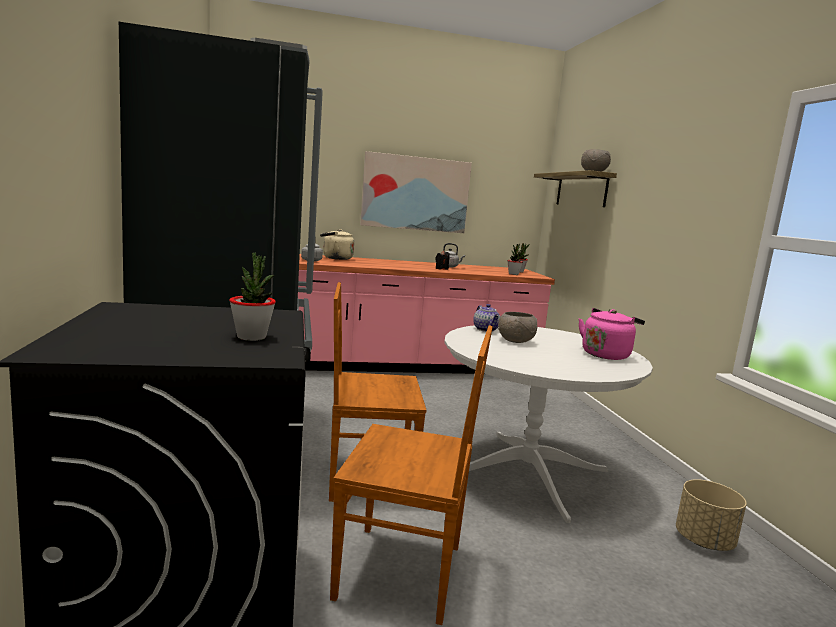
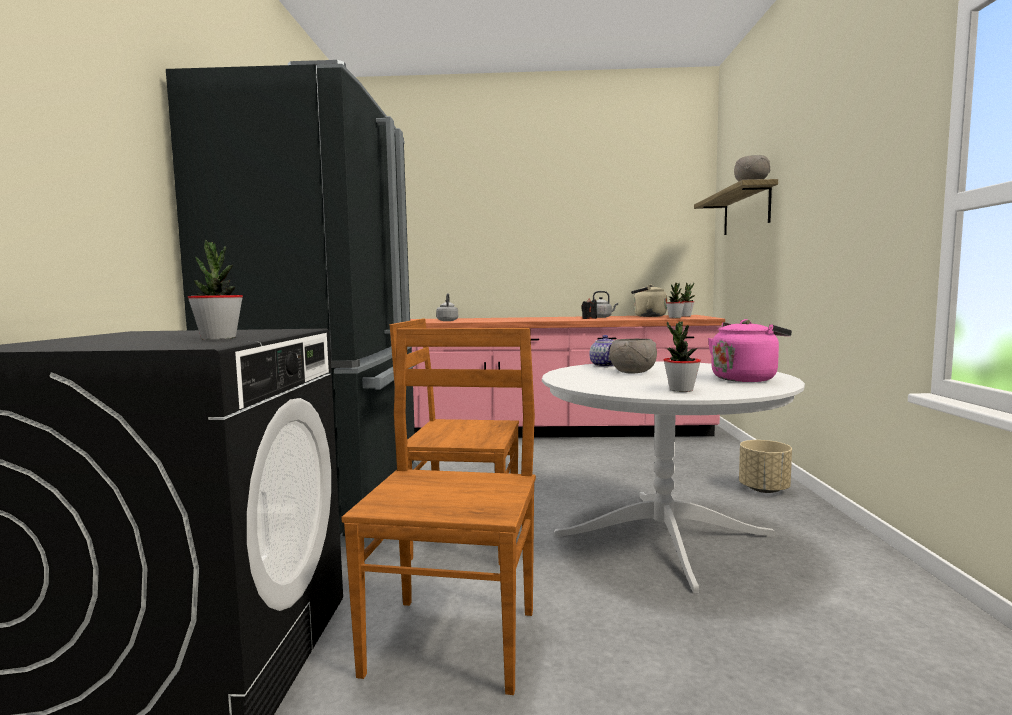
camera: 15 degrees right, 5 degrees down
(335, 258) = (477, 318): beige kettle -> beige kettle (647, 316)
(404, 572) = (454, 638): brown chair -> brown chair turned 105 degrees counterclockwise
(415, 193) = (561, 243): picture -> none
(571, 368) = (681, 390): none -> potted plant
(704, 541) = (898, 624): beige planter -> beige planter (764, 489)

